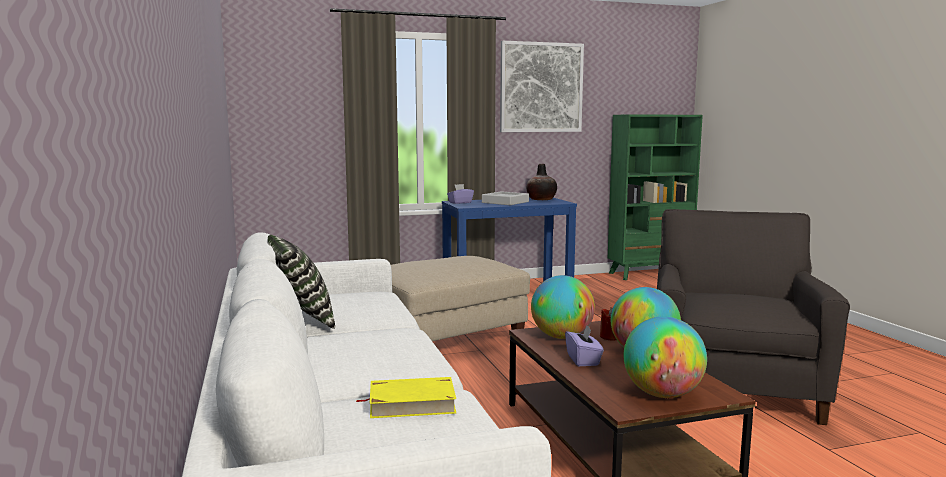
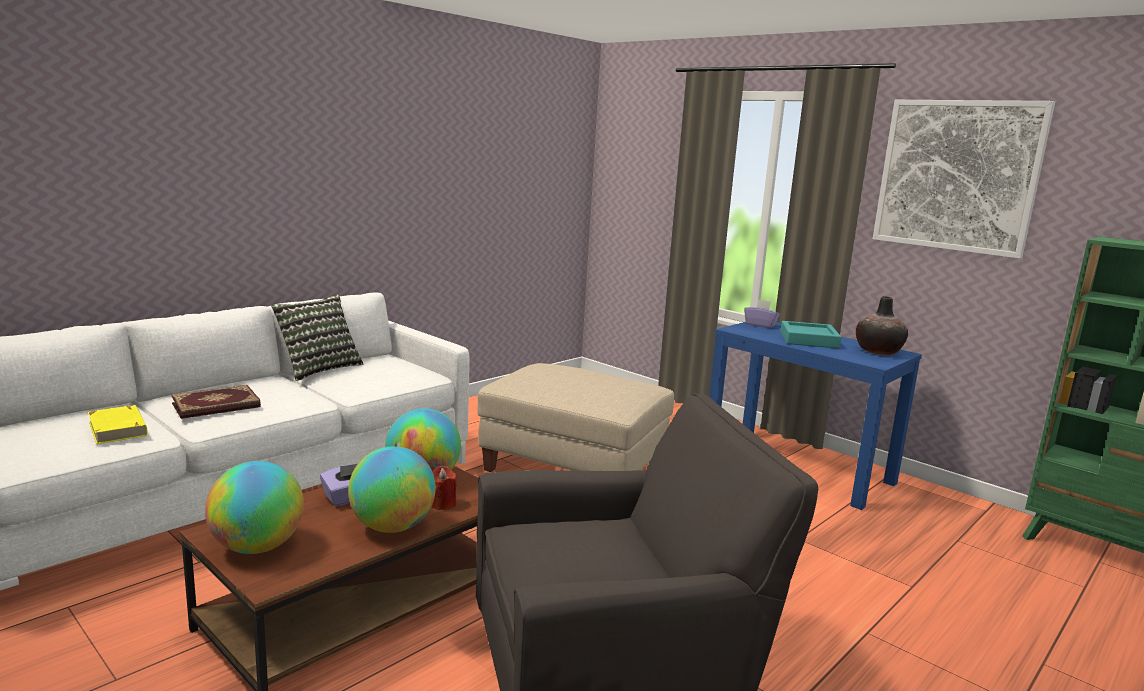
camera: 60 degrees right, 5 degrees up
(381, 360) = (216, 406): none -> book
(505, 202) = (808, 340): grey tray -> turquoise tray

